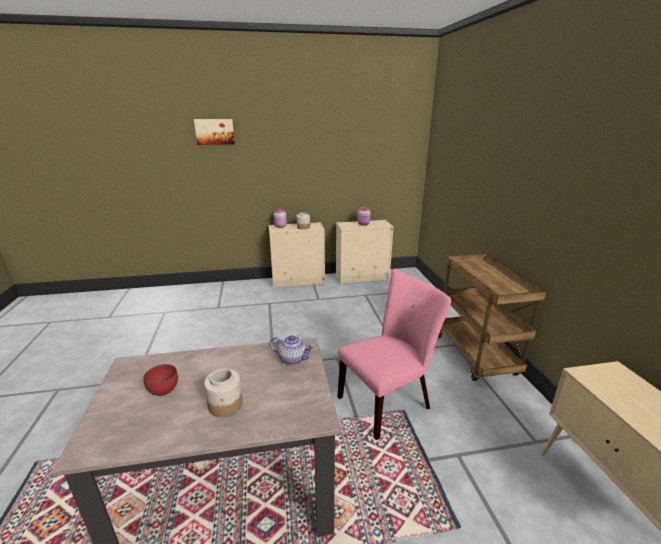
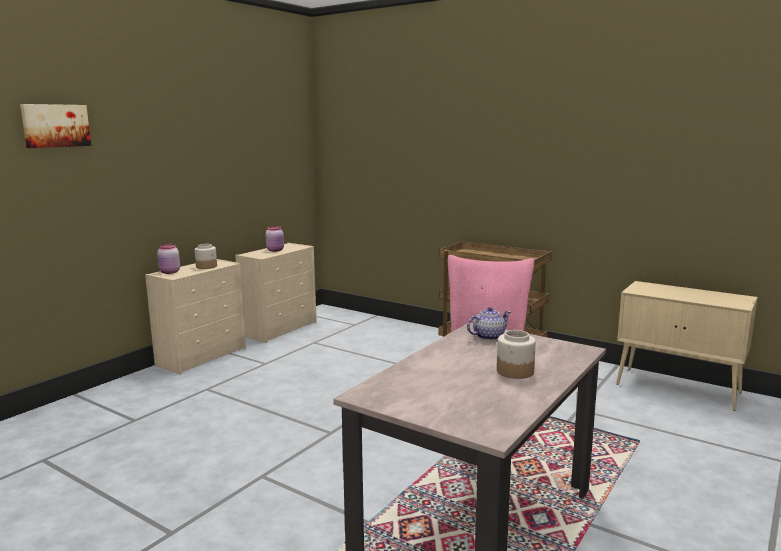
camera: 45 degrees left, 10 degrees down
(163, 391) = (449, 388): red bowl -> none

